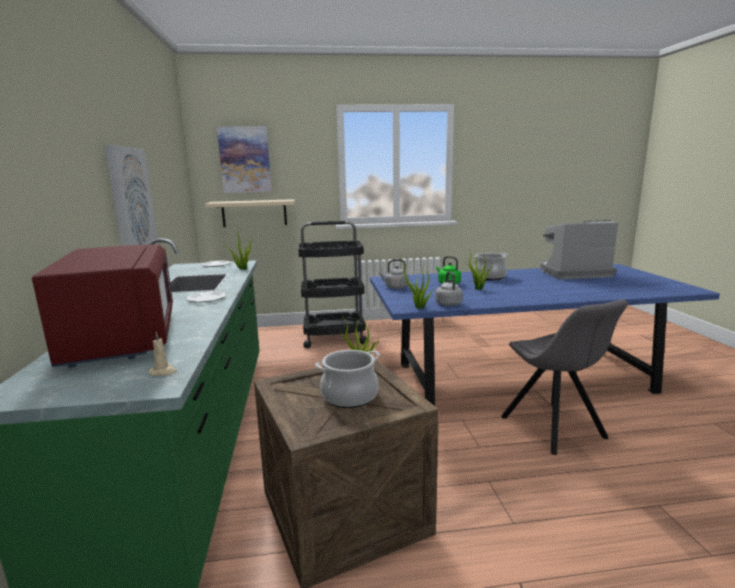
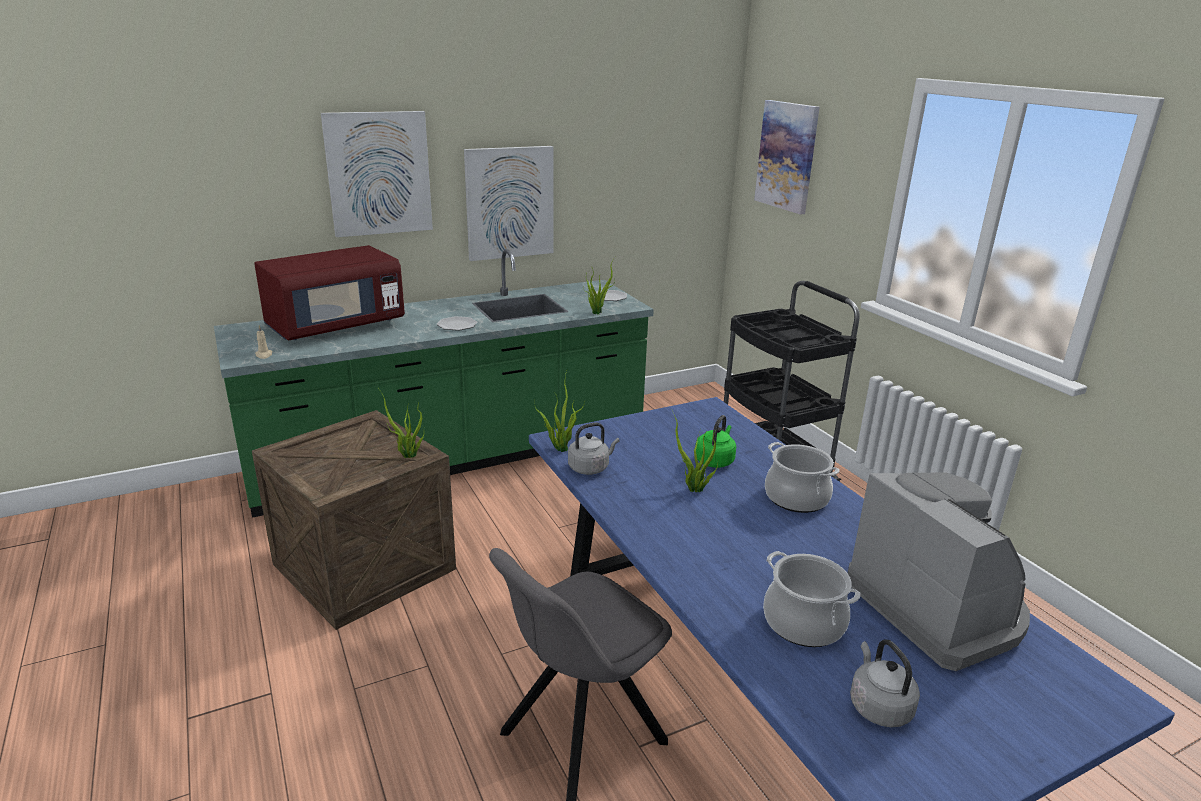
camera: 70 degrees right, 10 degrees up
(63, 164) = (378, 173): none -> picture
(254, 213) = (781, 241): beige shelf -> none
(349, 396) = (345, 459): cooking pot -> cooking pot (803, 623)
(395, 287) = (660, 421): grey kettle -> grey kettle (878, 706)

